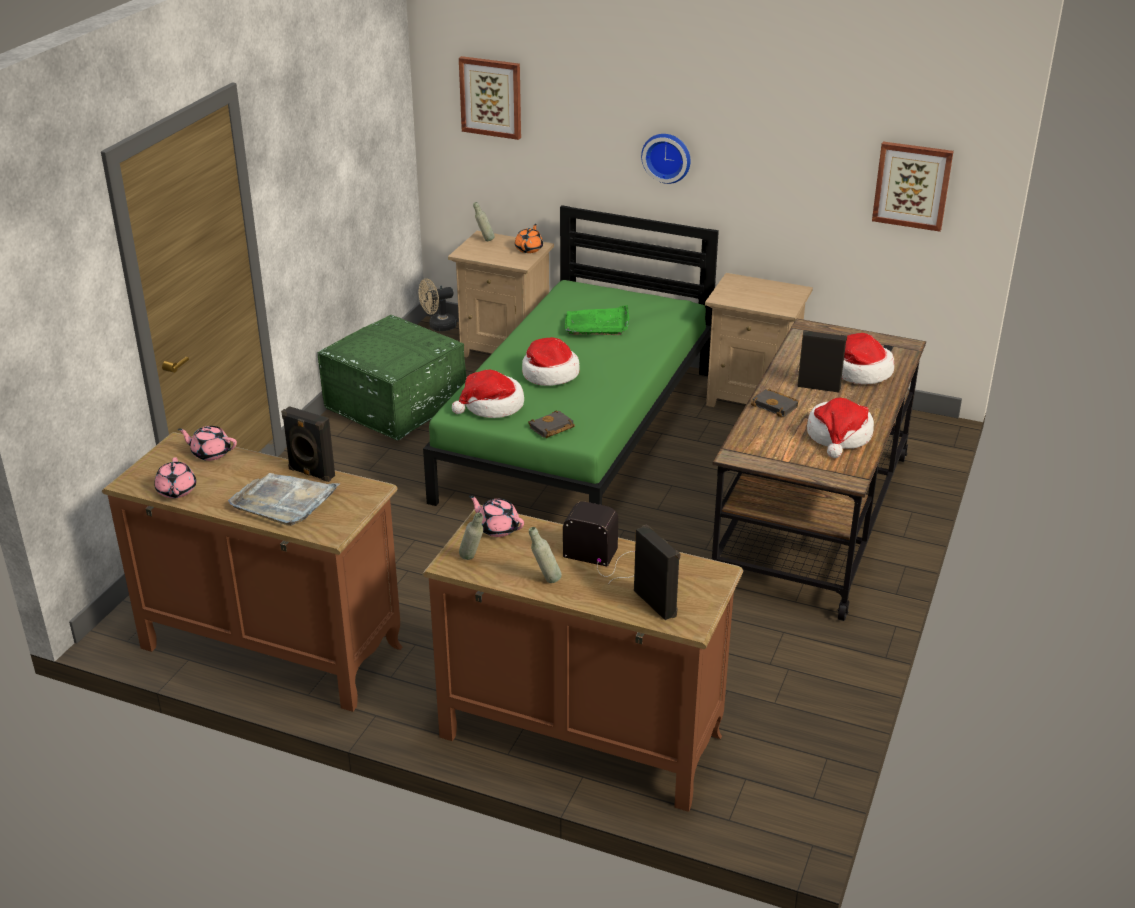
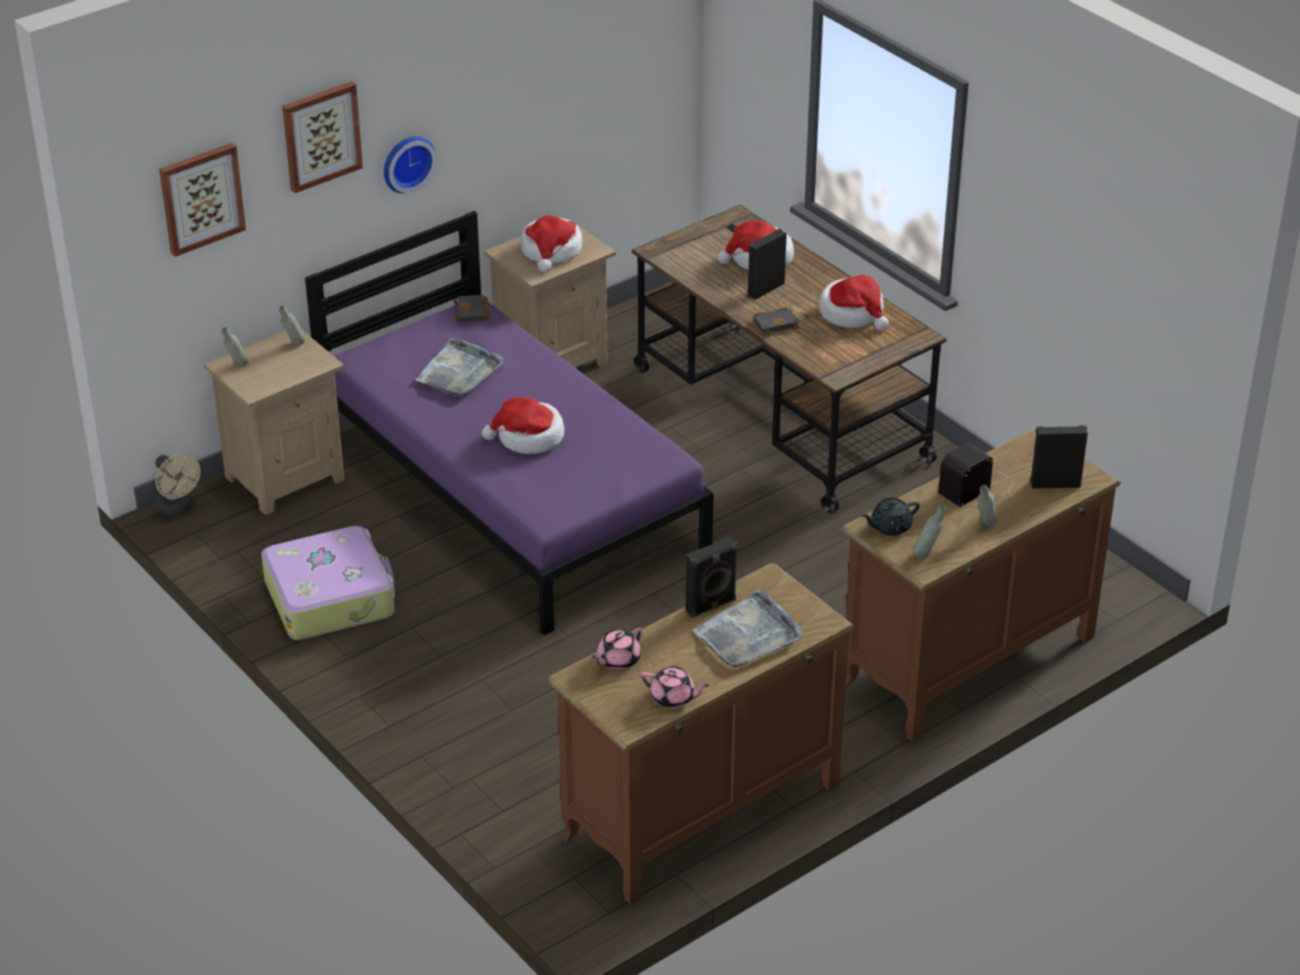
camera: 60 degrees left, 5 degrees up
(396, 407) = (330, 597): green ottoman -> suitcase
(438, 326) = (178, 508): beige fan -> beige fan turned 45 degrees counterclockwise
(492, 406) = (557, 493): hat -> hat (551, 251)
(497, 528) = (890, 527): pink teapot -> black teapot
(529, 249) = (294, 345): orange teapot -> grey bottle
(551, 428) = (634, 472): black book -> black book (473, 312)
(579, 434) = (511, 492): green bed -> purple bed
(597, 324) = (460, 372): green tray -> grey tray
(912, 185) = (636, 69): picture -> picture (321, 135)

